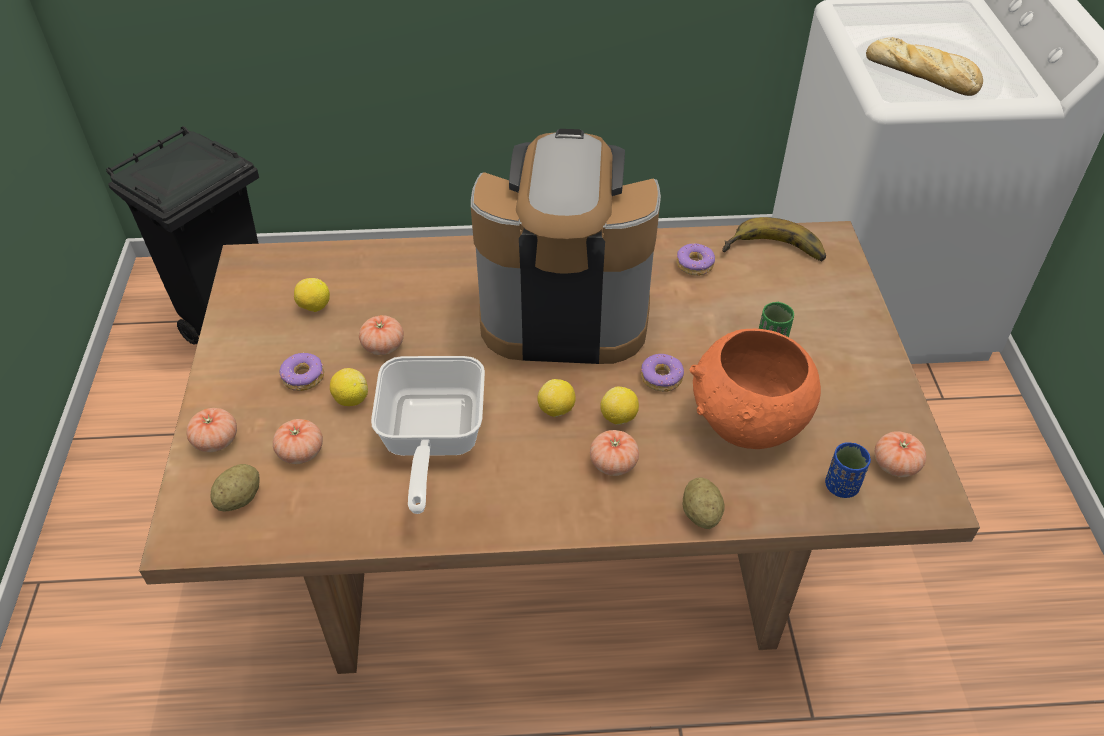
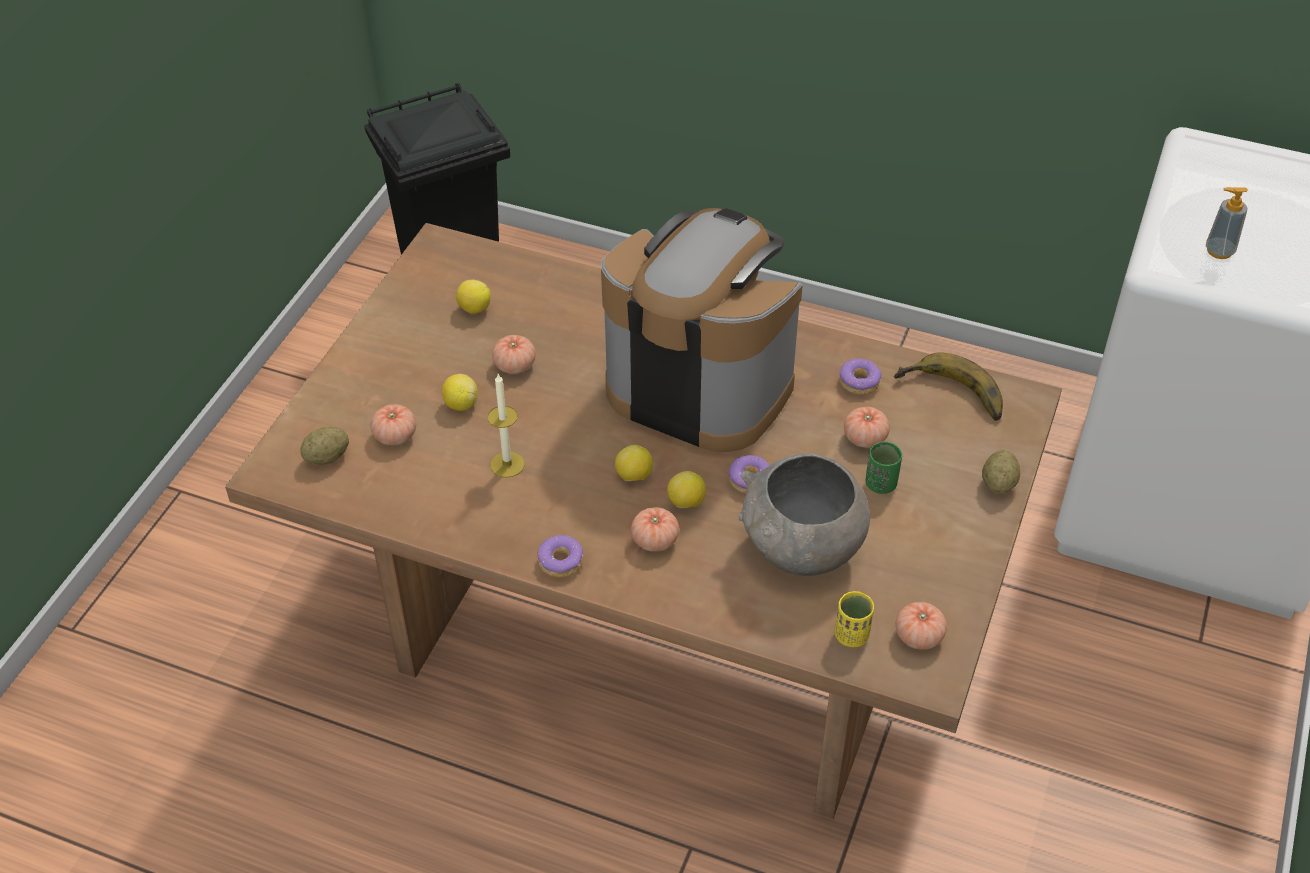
camera: 25 degrees right, 0 degrees up
(216, 440) = (332, 402): tomato -> tomato (865, 438)
(304, 377) = (431, 371): donut -> donut (561, 562)
(430, 441) = (507, 464): frying pan -> candle
(701, 514) = (704, 611): potato -> potato (998, 484)
(747, 425) = (802, 551): orange bowl -> grey bowl
(841, 486) = (851, 635): blue cup -> yellow cup
(923, 76) = (1219, 251): bread -> soap dispenser

